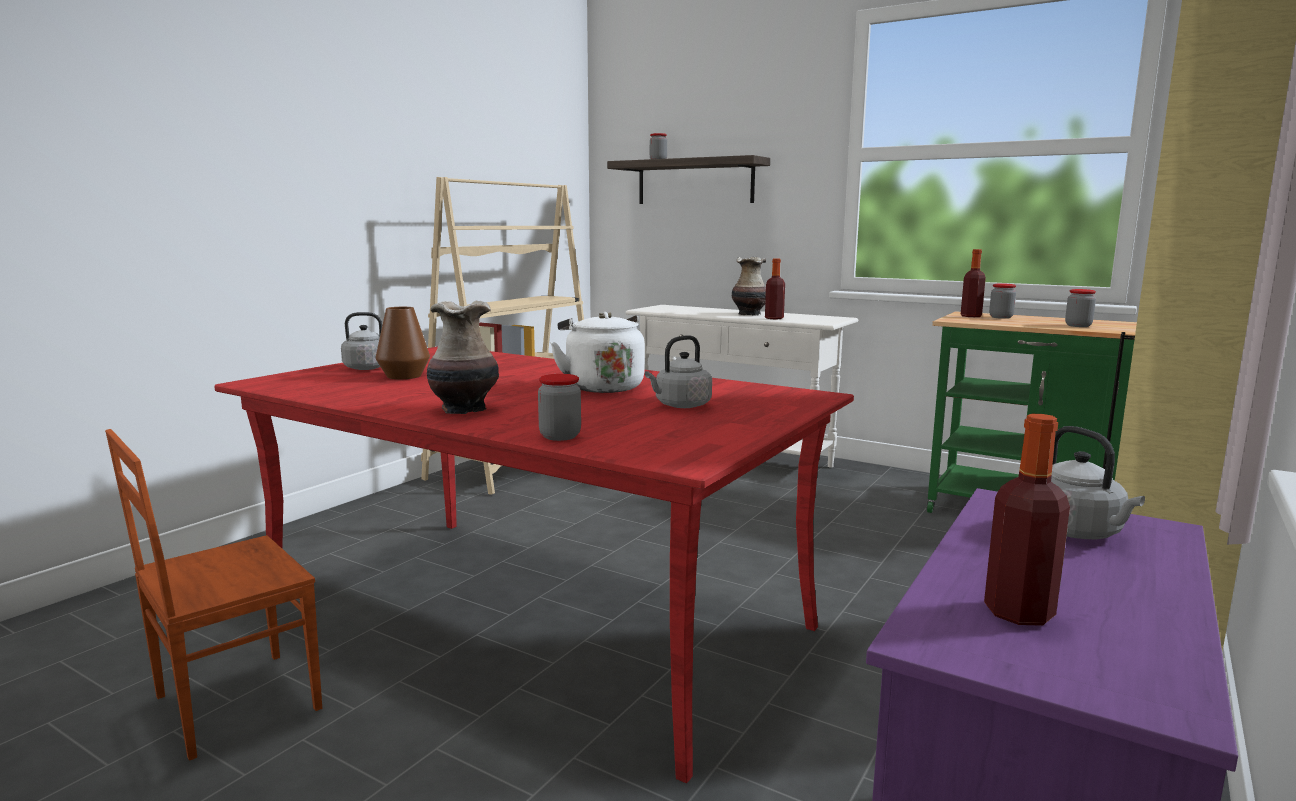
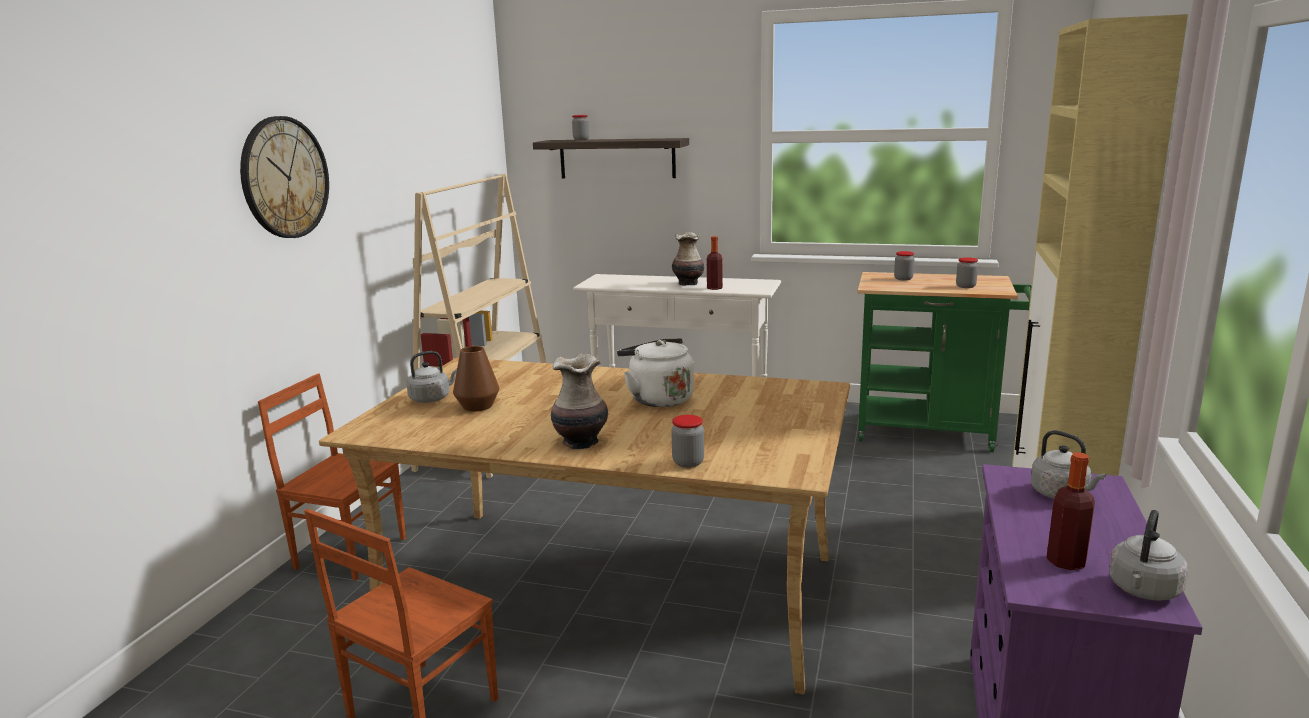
camera: 15 degrees left, 5 degrees up
(286, 139) = (284, 178): none -> wall clock
(304, 539) = (350, 552): none -> brown chair
(532, 616) = (609, 589): red dining table -> beige dining table
(680, 405) = (740, 414): grey kettle -> grey kettle (1143, 591)
(971, 316) = (880, 279): bottle -> none

